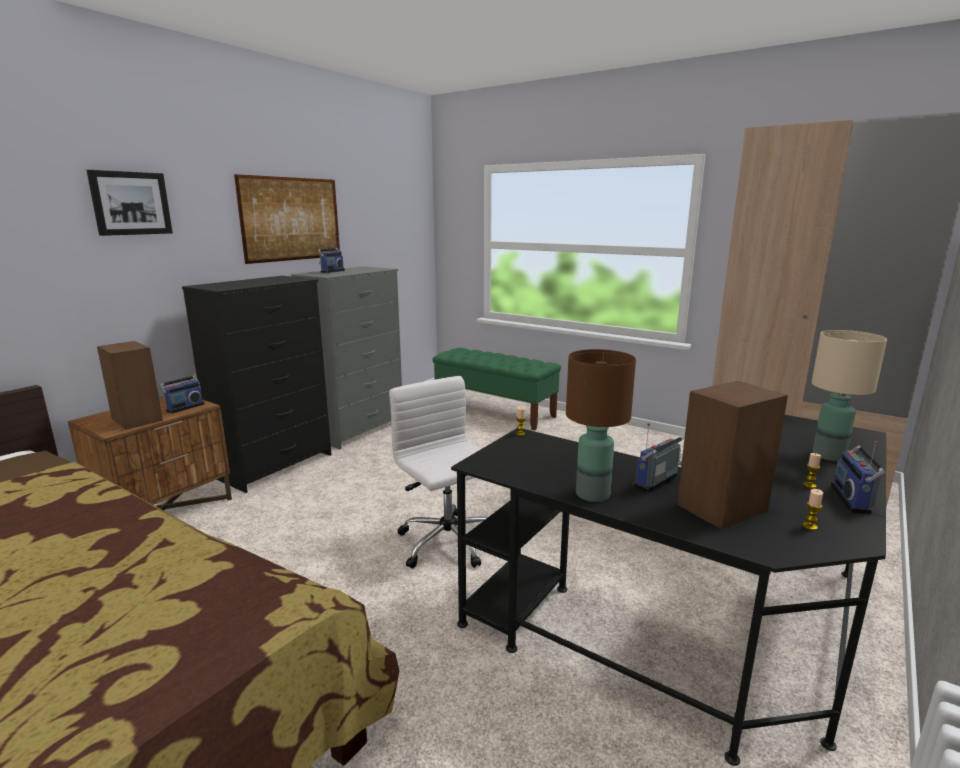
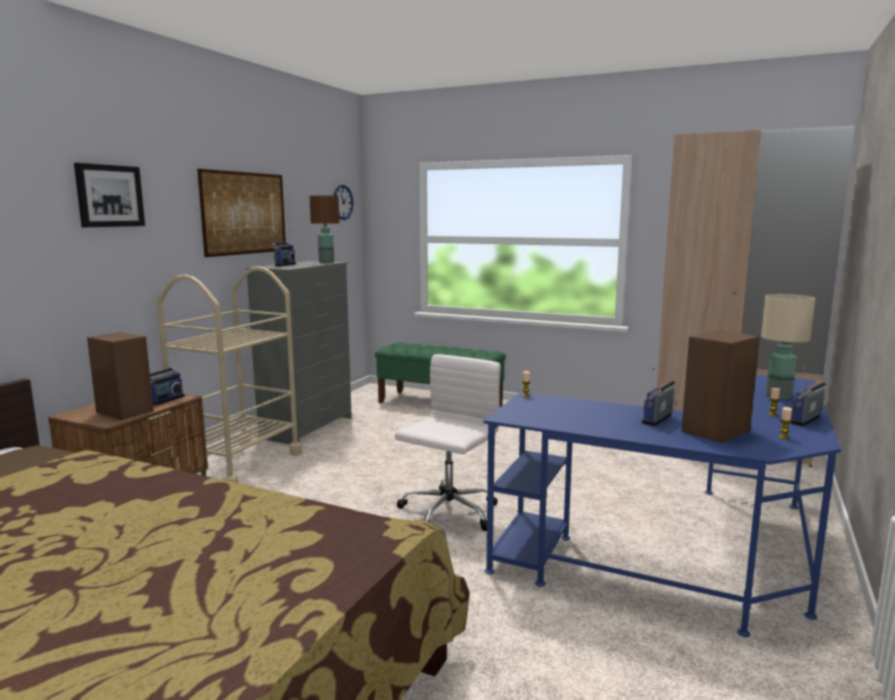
camera: 10 degrees left, 5 degrees down
(276, 465) = (238, 464): black dresser -> beige cart
(407, 206) = (342, 202): none -> wall clock
(449, 543) = (447, 513): white office chair -> white office chair turned 75 degrees clockwise
(593, 494) = (613, 429): brown table lamp -> brown table lamp (327, 262)
(692, 632) = (685, 557): black desk -> blue desk
(853, 499) = (807, 420): radio -> radio turned 45 degrees clockwise

